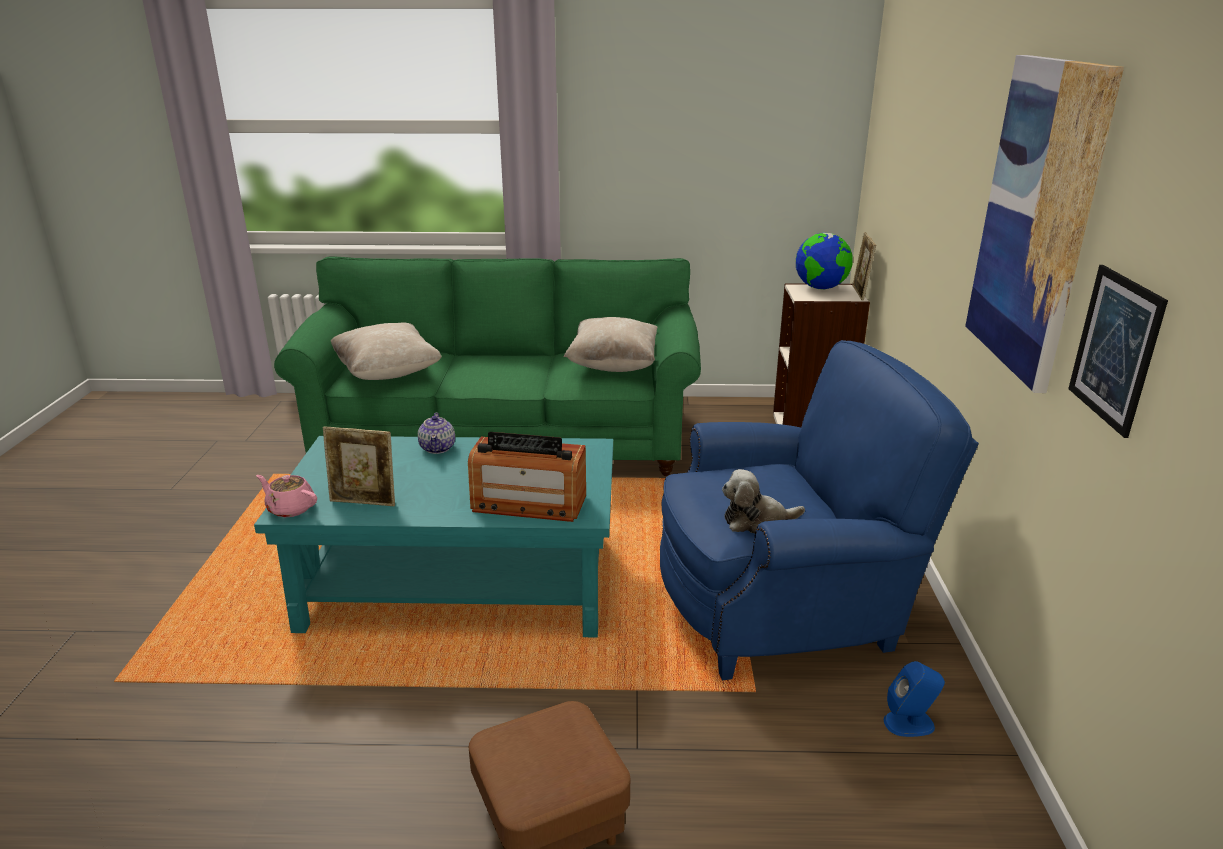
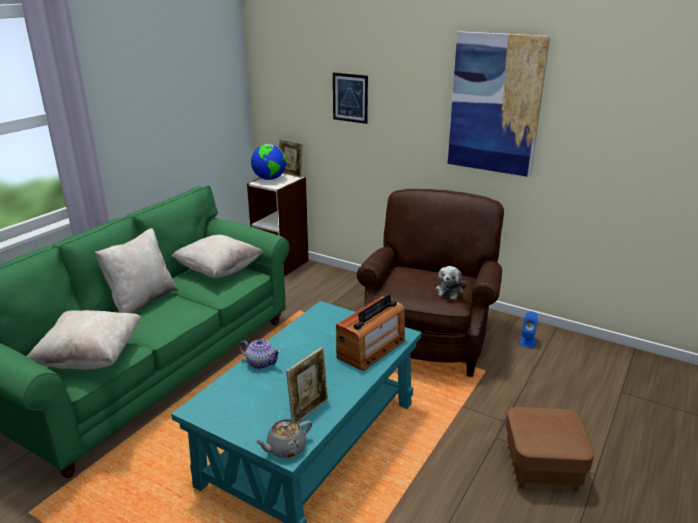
camera: 60 degrees left, 0 degrees up
(290, 508) = (285, 448): pink teapot -> grey teapot
(512, 357) = (142, 301): none -> beige pillow
(786, 604) = (428, 336): blue armchair -> brown armchair
(1115, 349) = (579, 145): picture -> picture (350, 98)

